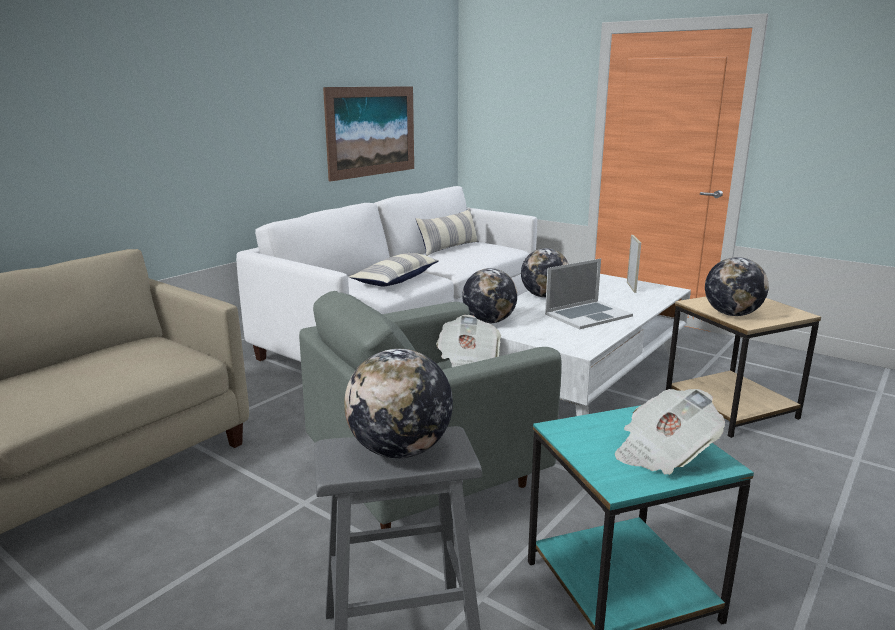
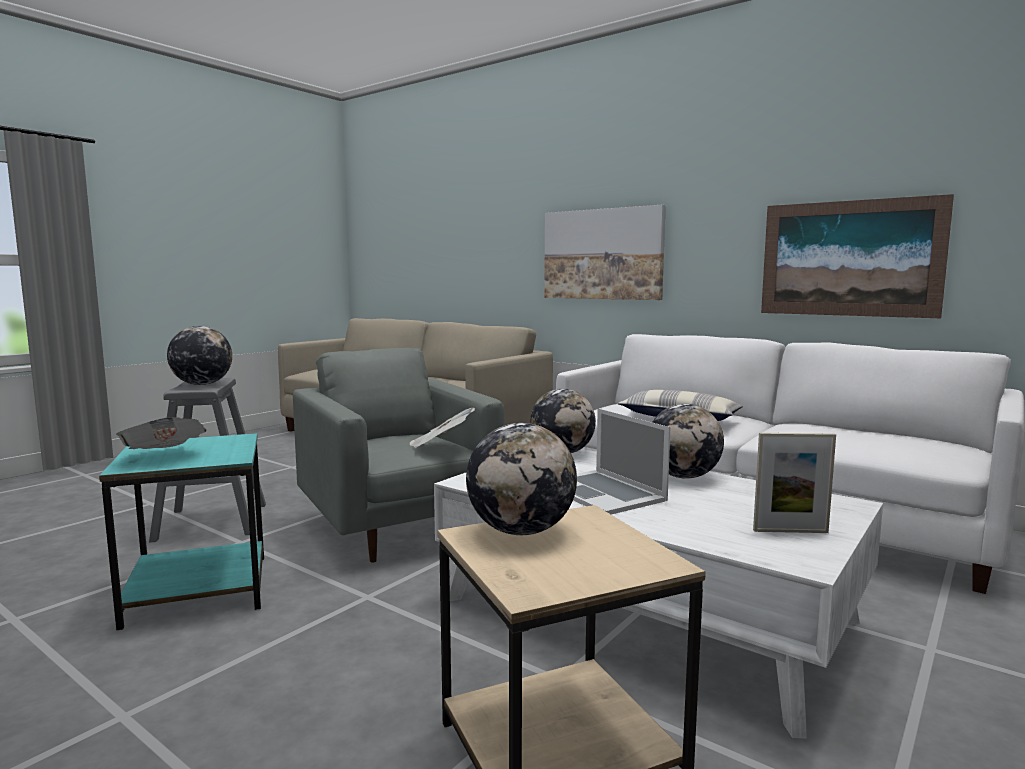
camera: 90 degrees right, 10 degrees down
(178, 136) = (602, 254): none -> picture
(449, 248) = (874, 433): pillow -> none

